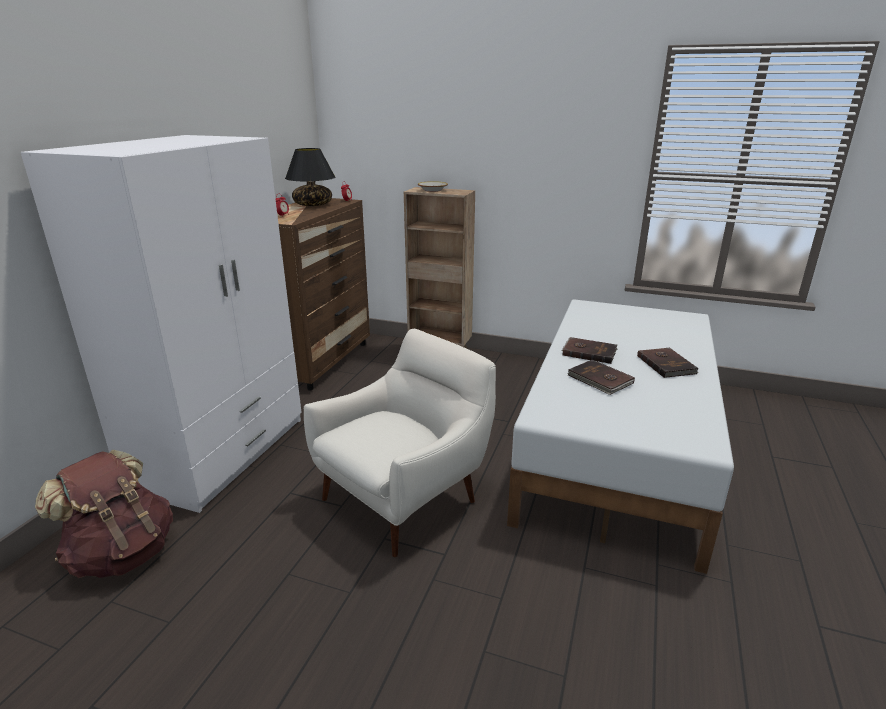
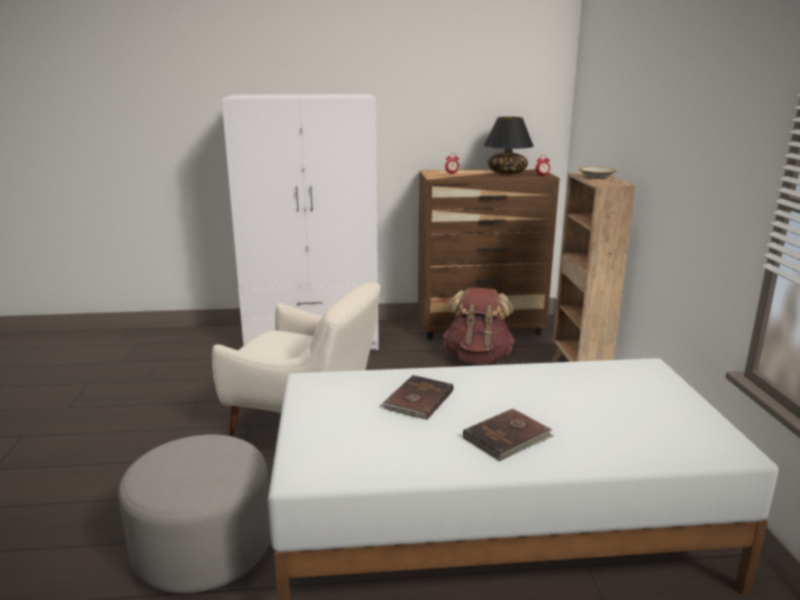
camera: 65 degrees right, 5 degrees down
(122, 553) = (197, 348): brown backpack -> brown backpack (478, 358)
(589, 352) = (489, 386): brown book -> none
(593, 607) = (204, 548): none -> grey ottoman

